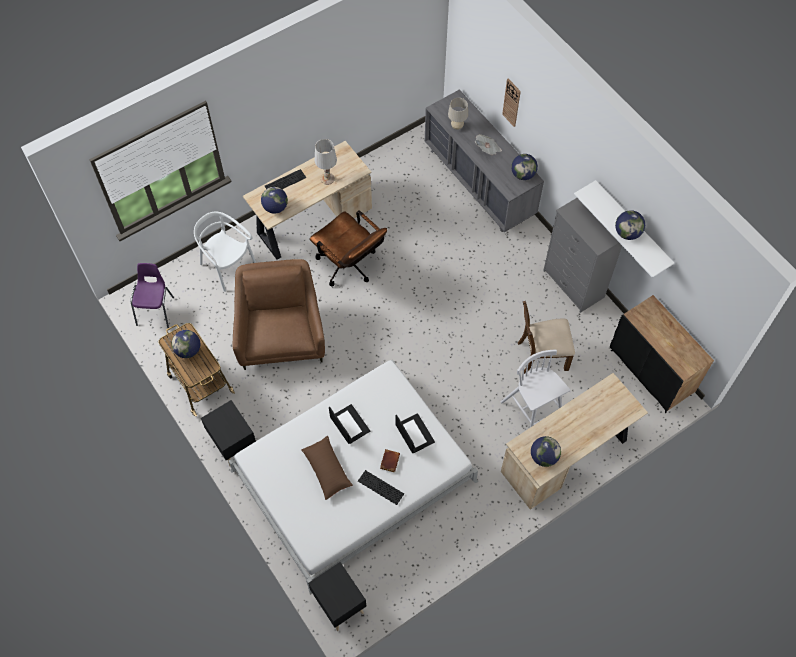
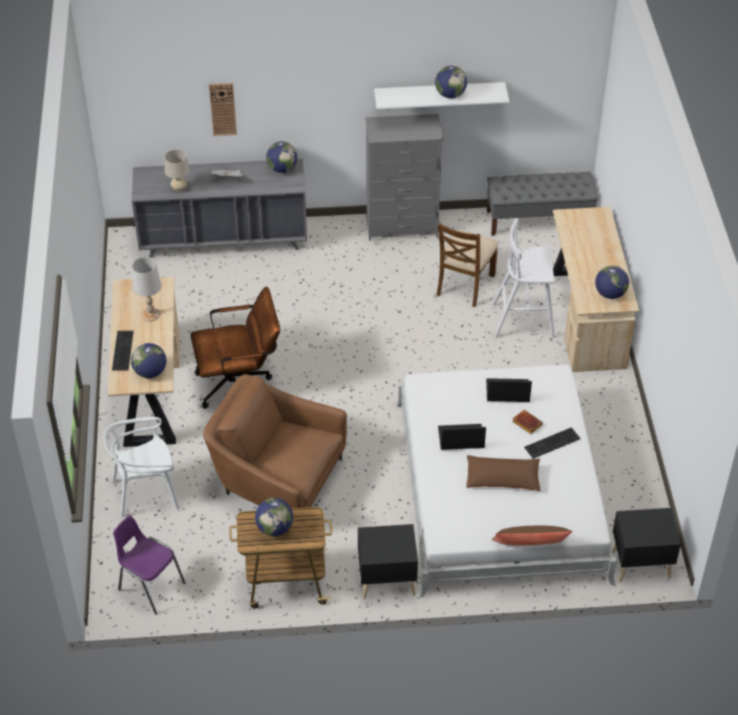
camera: 60 degrees left, 15 degrees down
(276, 517) = (530, 545): none -> brown pillow
(651, 373) = (539, 220): black cabinet -> grey bench

